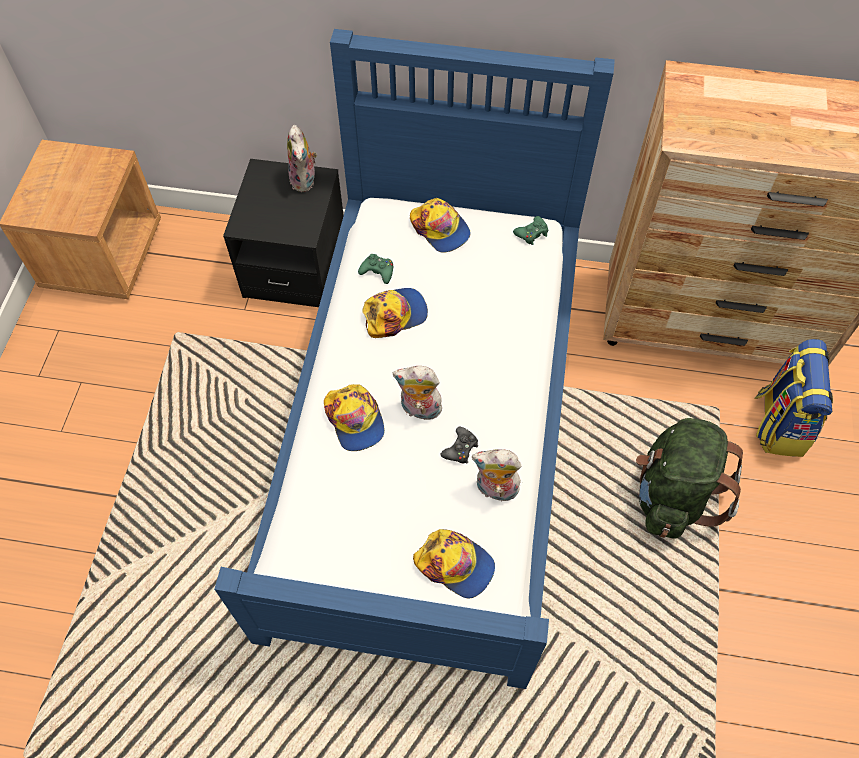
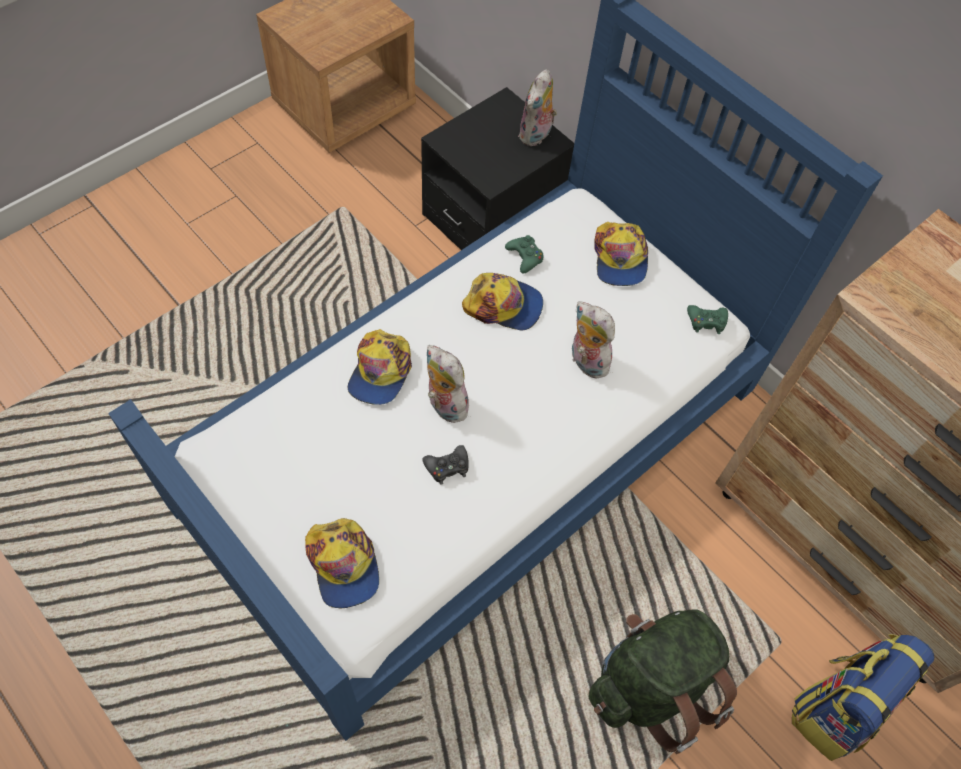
camera: 35 degrees right, 0 degrees up
(495, 490) = (443, 528): plush toy -> plush toy (585, 361)

